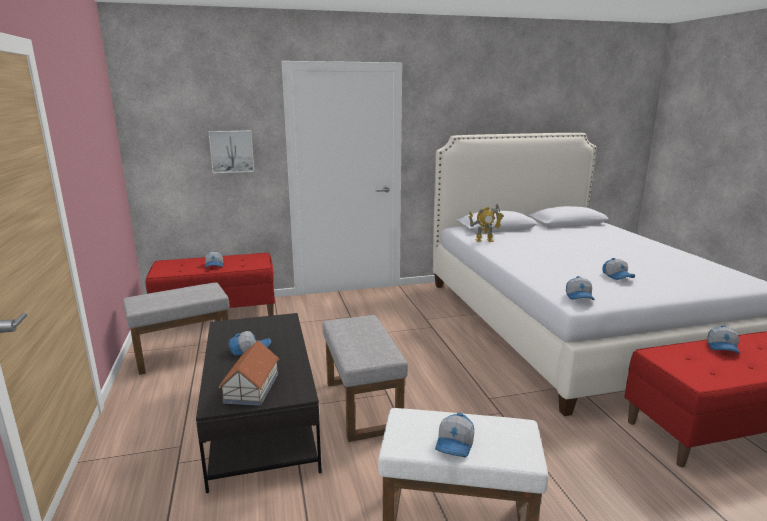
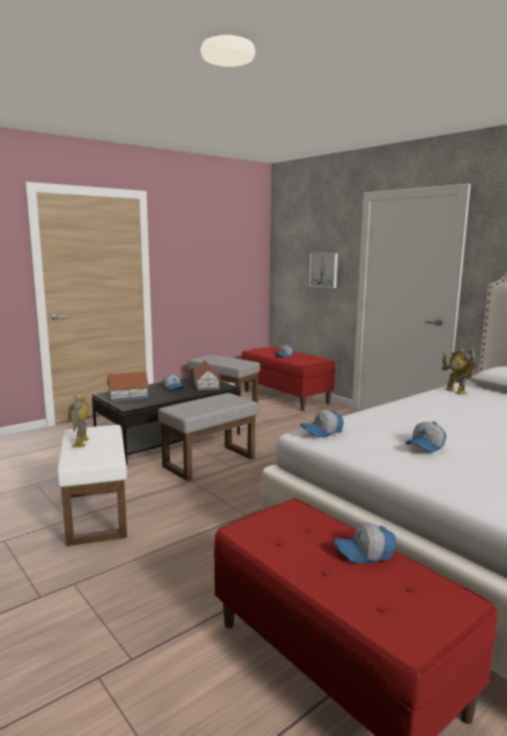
camera: 65 degrees right, 5 degrees down
(266, 328) = (206, 385): none -> toy house
(455, 444) = (81, 443): cap -> toy robot

